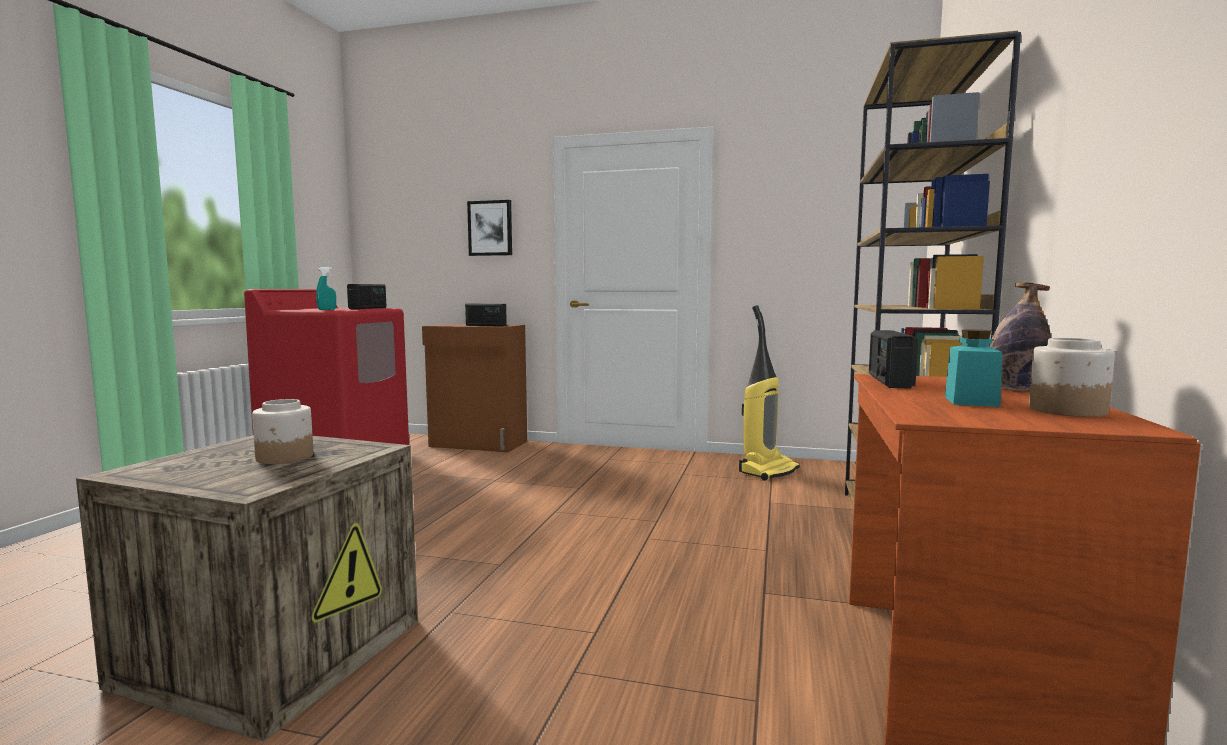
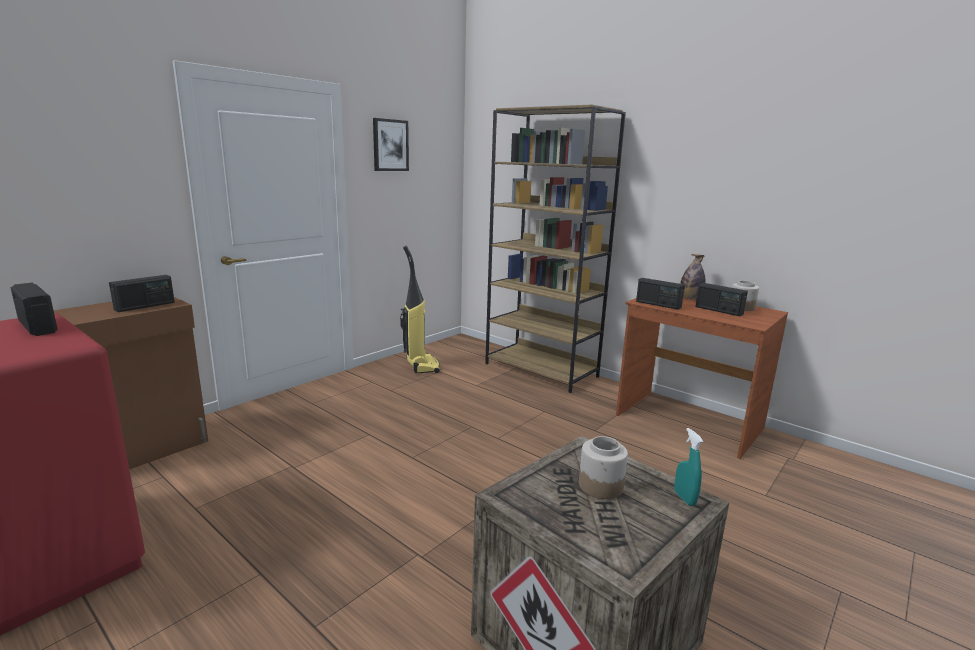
camera: 65 degrees left, 10 degrees up
(327, 309) = (42, 348): turquoise spray bottle -> turquoise spray bottle (684, 498)
(490, 228) = (89, 173): picture -> picture (390, 145)
(971, 401) = (718, 310): turquoise jar -> radio

